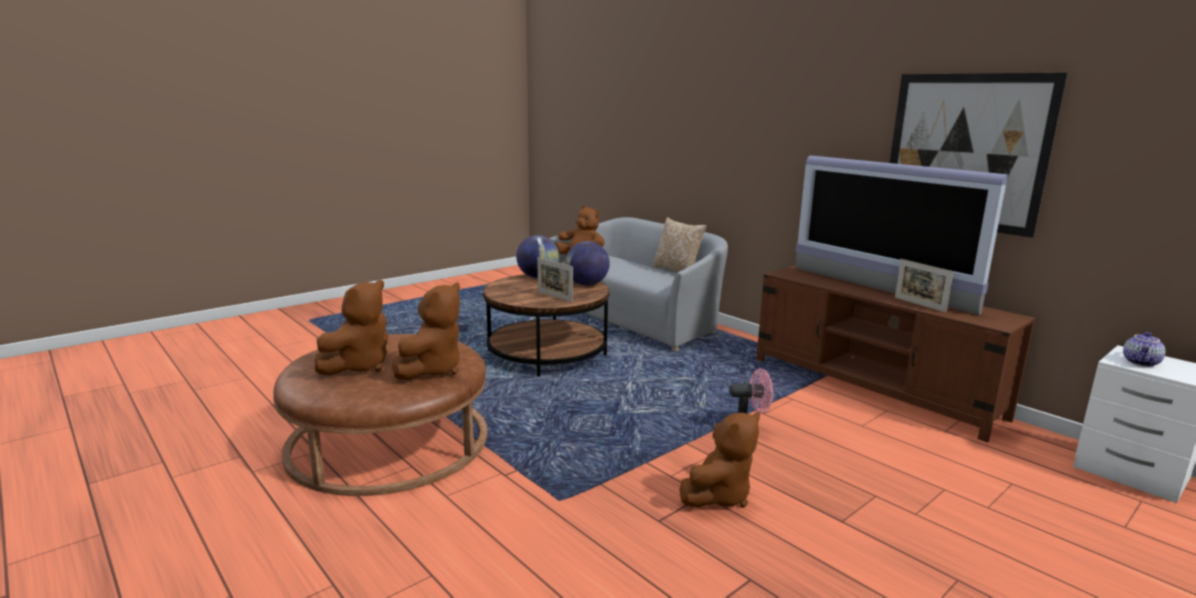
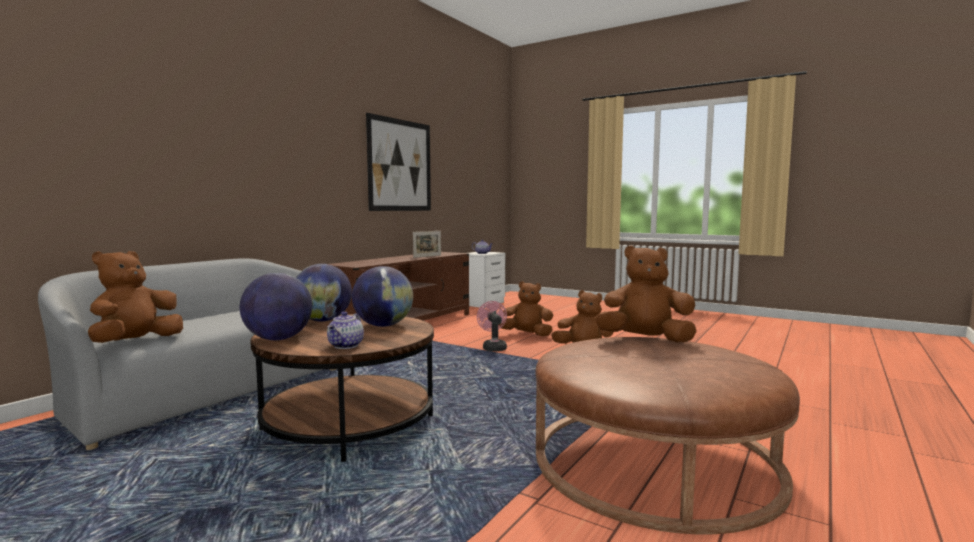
camera: 105 degrees left, 10 degrees down
(359, 366) = (690, 361): brown plush toy -> brown plush toy (527, 334)
(504, 288) = (346, 346): none -> teapot
(554, 296) = (383, 325): picture frame -> globe
(677, 271) = (232, 309): pillow -> none
(877, 289) = (395, 258): television -> none

